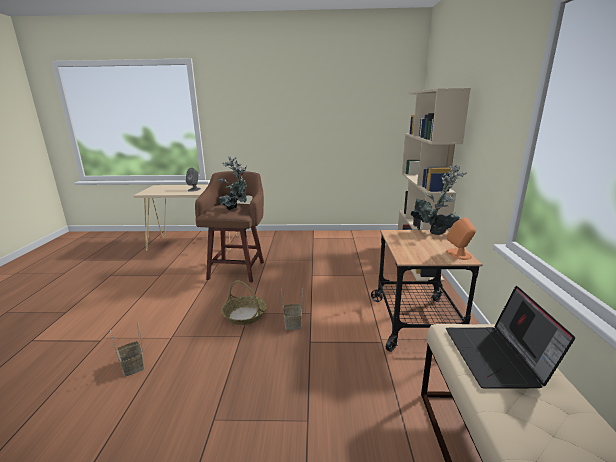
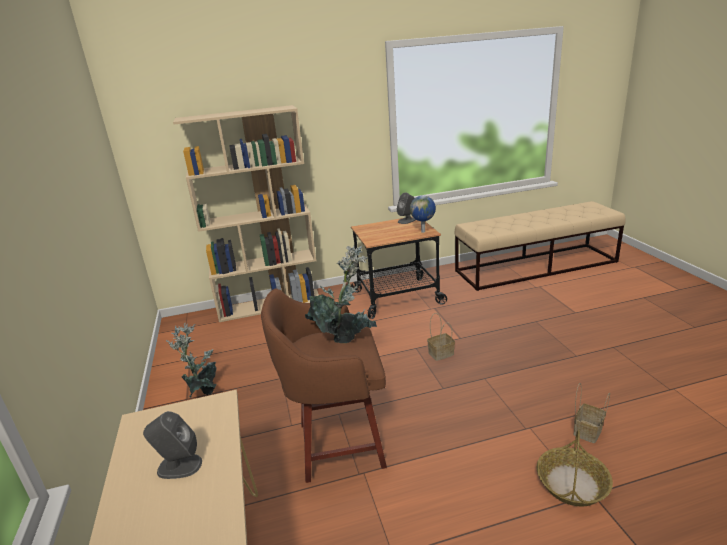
camera: 105 degrees left, 5 degrees up
(245, 315) = (449, 389): basket -> basket (571, 483)
(411, 257) = (423, 231): none -> globe
(436, 232) = (360, 228): potted plant -> potted plant (203, 392)
(458, 254) = (407, 220): orange speaker -> grey speaker
(497, 357) = (494, 226): laptop -> none

